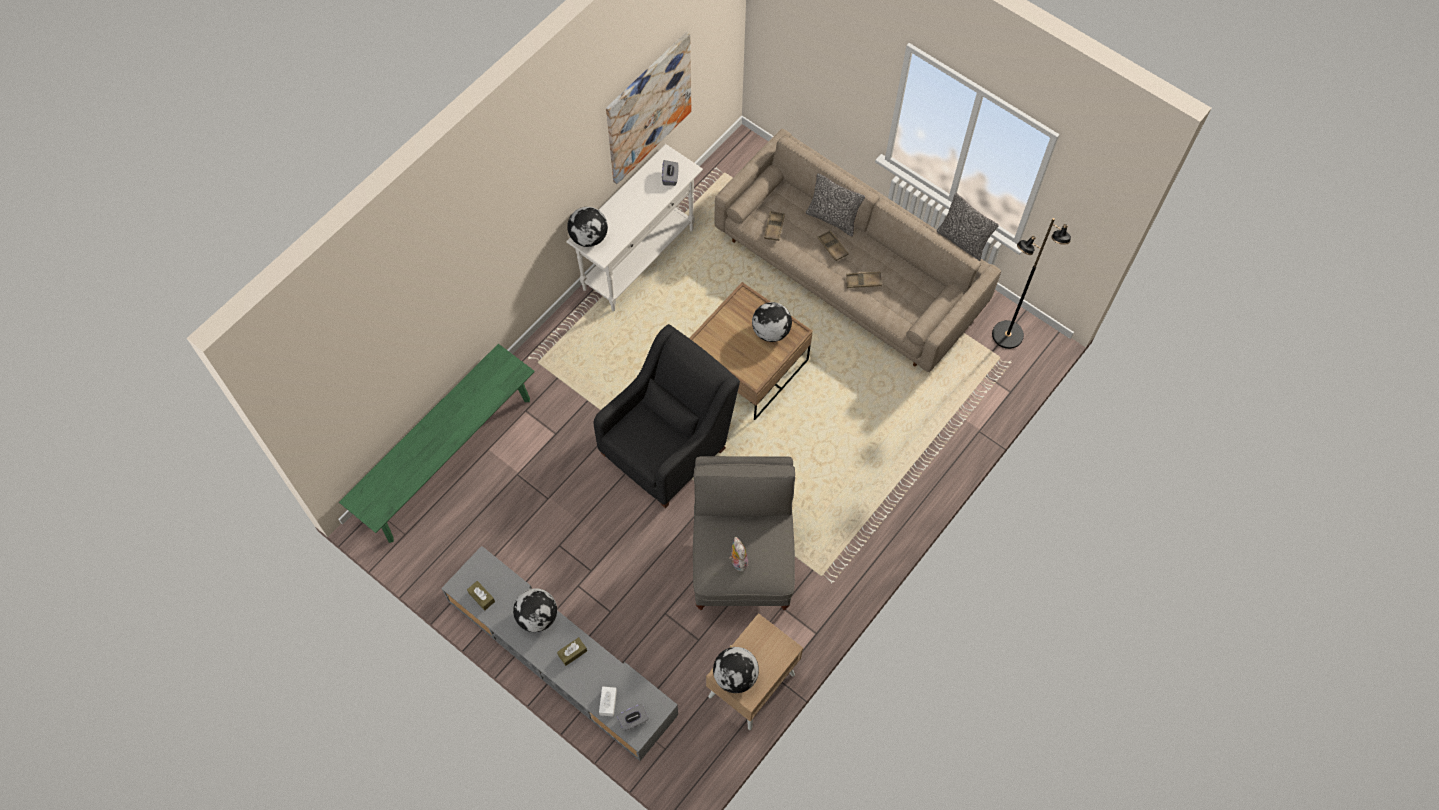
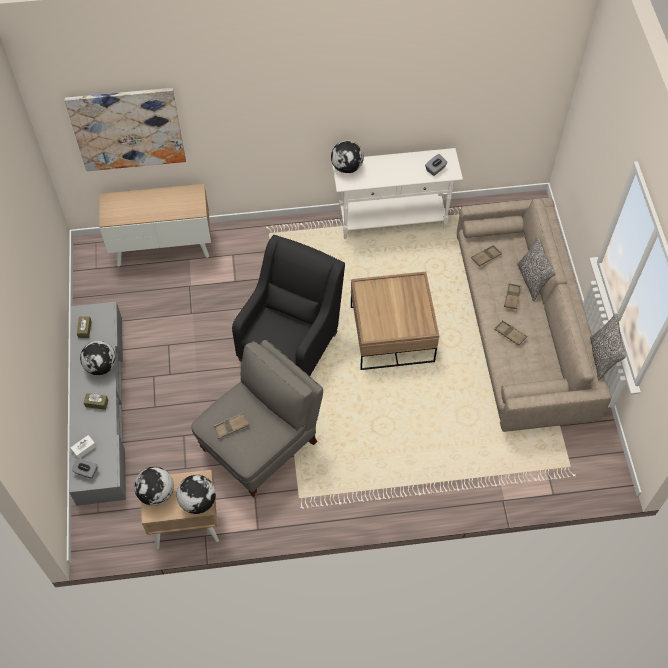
camera: 45 degrees right, 5 degrees down
(448, 458) = (163, 246): green bench -> cabinet
(648, 108) = (445, 105): picture -> picture (127, 129)
(668, 446) = (291, 342): black armchair -> black armchair turned 60 degrees counterclockwise
(737, 561) = (231, 427): plush toy -> brown tray
(770, 331) = (411, 315): globe -> globe (198, 501)
(1007, 335) = (591, 457): black floor lamp -> none

